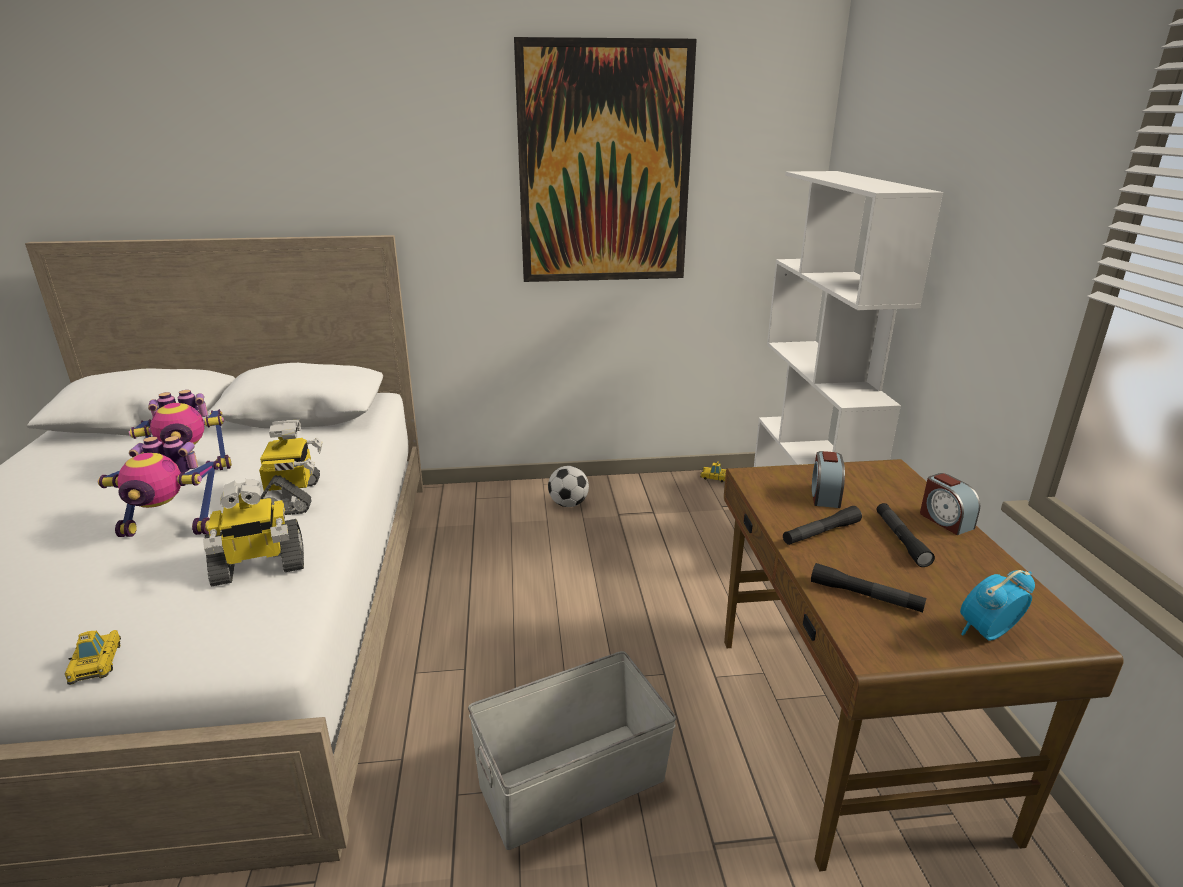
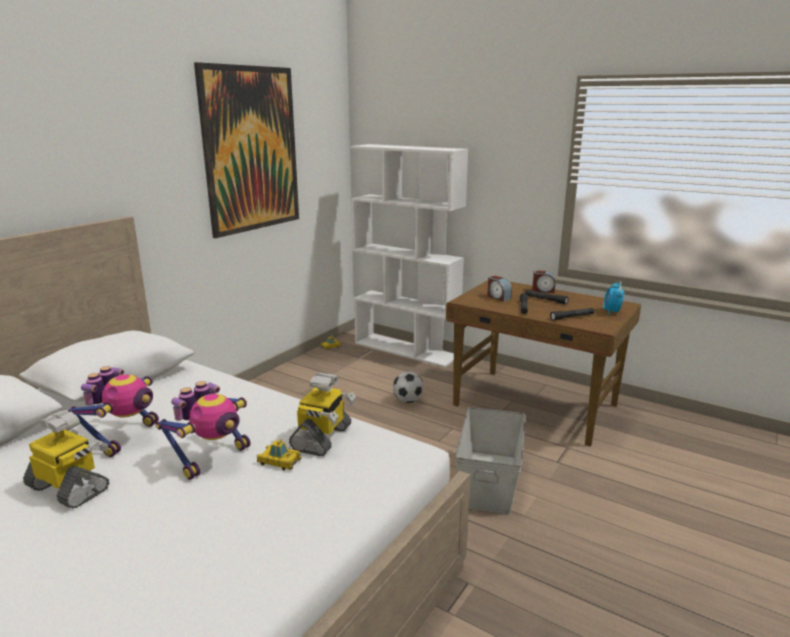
camera: 50 degrees left, 5 degrees down
(96, 662) = (355, 507): toy car -> toy car (279, 461)
(294, 497) = (249, 410): toy robot -> toy robot (70, 488)
(569, 504) = (278, 391): football -> football (408, 401)

